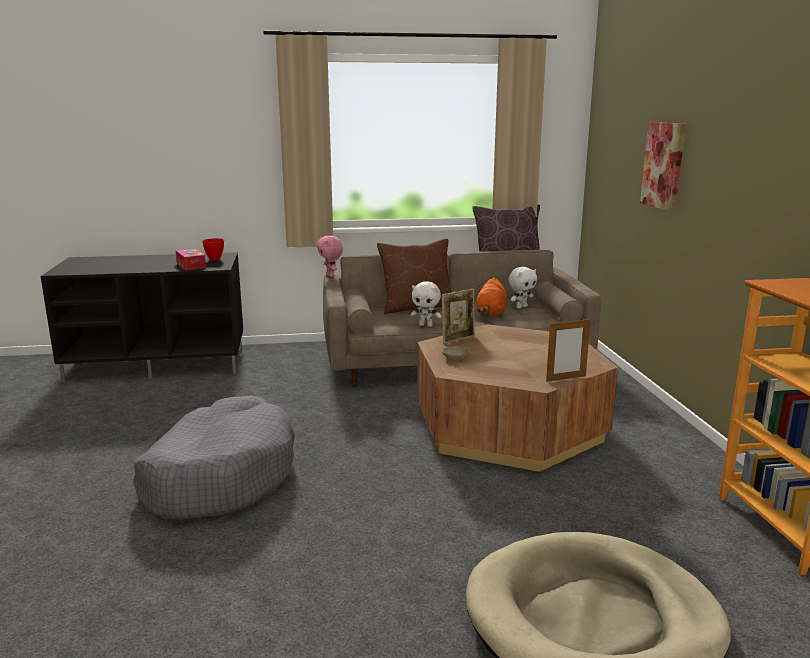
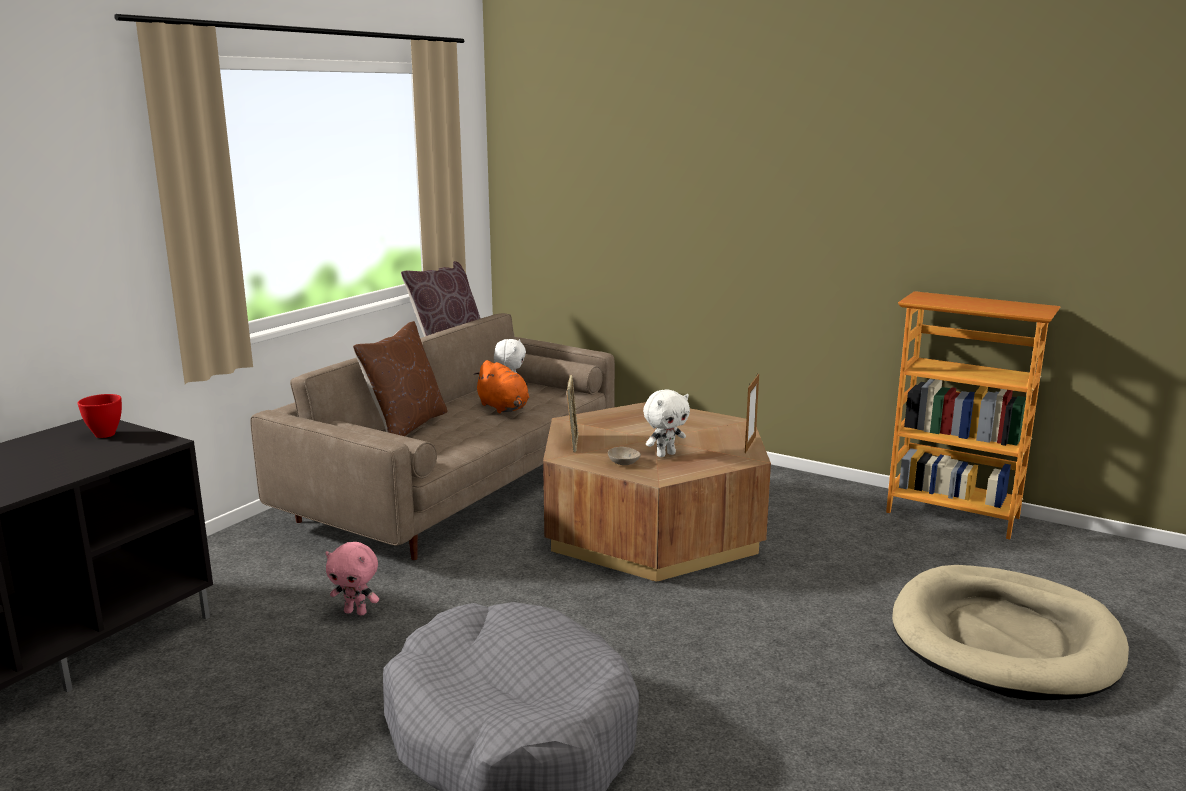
camera: 50 degrees left, 0 degrees up
(191, 265) = (96, 454): tissue box -> none
(330, 275) = (270, 413): pink plush toy -> pink plush toy (356, 612)
(426, 325) = (473, 442): white plush toy -> white plush toy (665, 454)
(663, 165) = (665, 197): picture -> none

